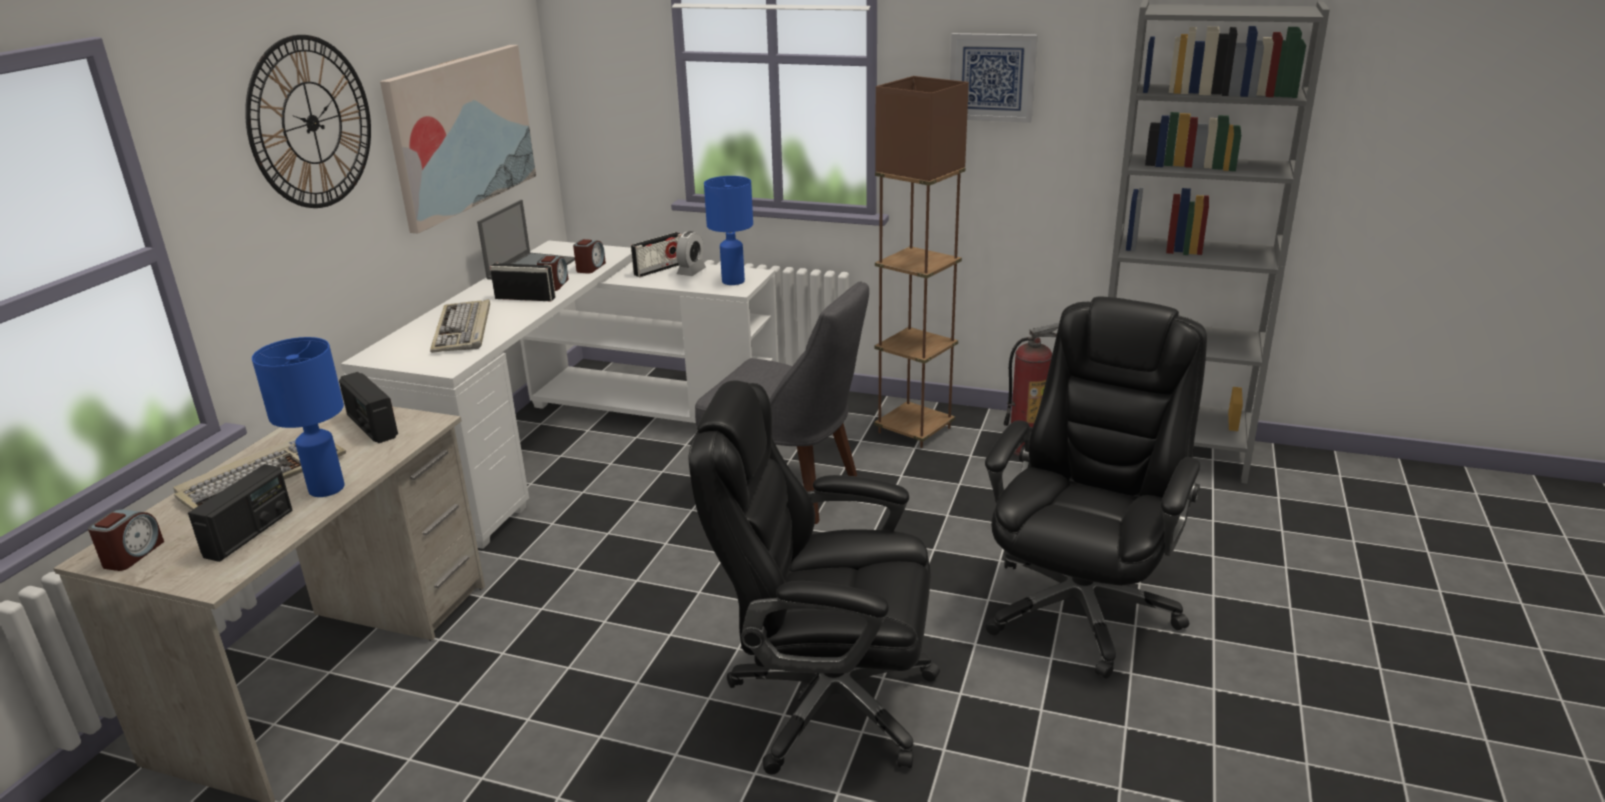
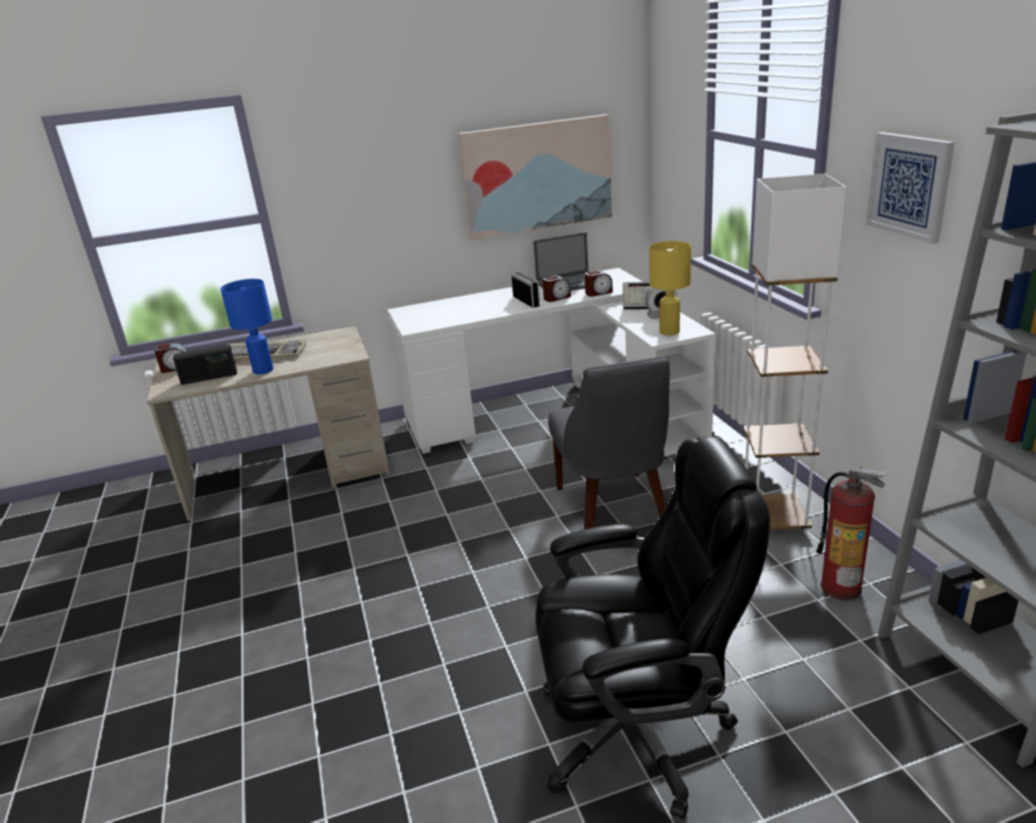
camera: 55 degrees right, 0 degrees up
(311, 123) = (392, 156): wall clock -> none
(371, 426) = (334, 347): radio -> none
(463, 330) = (462, 310): keyboard -> none
(732, 281) = (669, 331): blue table lamp -> yellow table lamp
(826, 702) = (396, 651): black office chair -> none
(914, 430) = (773, 520): brown floor lamp -> white floor lamp

